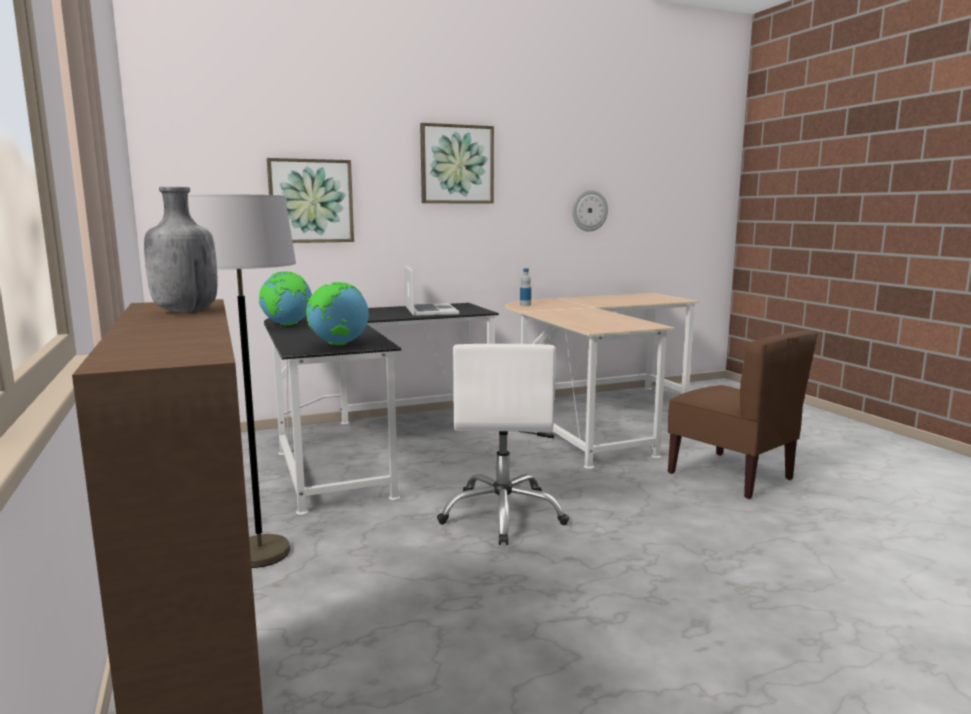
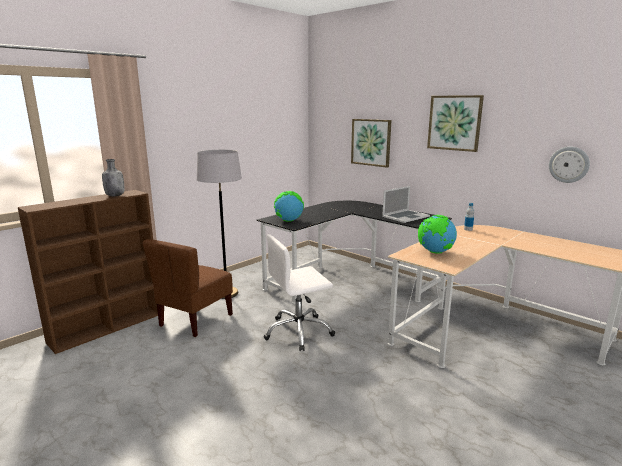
camera: 65 degrees right, 5 degrees up
(287, 325) = (322, 206): globe -> globe (435, 252)
(731, 476) = (441, 404): brown chair -> brown chair (195, 320)

